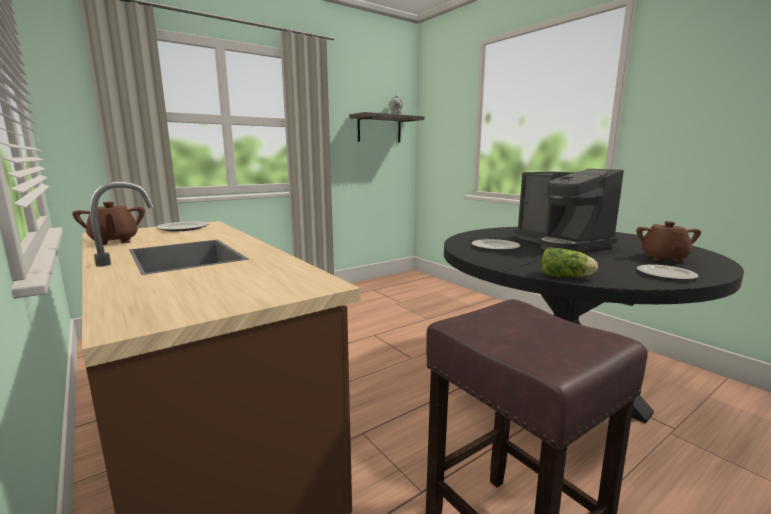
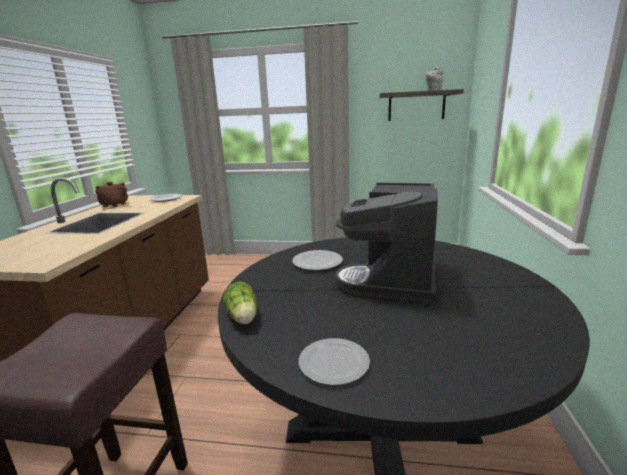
camera: 45 degrees right, 5 degrees up
(663, 258) = (432, 344): brown teapot -> none

